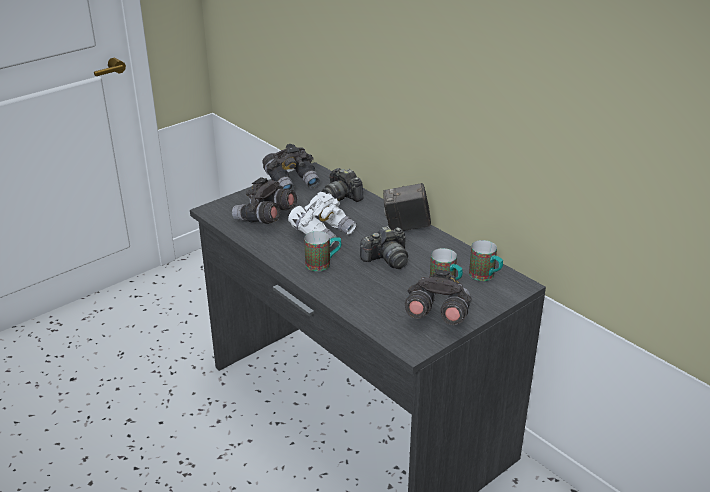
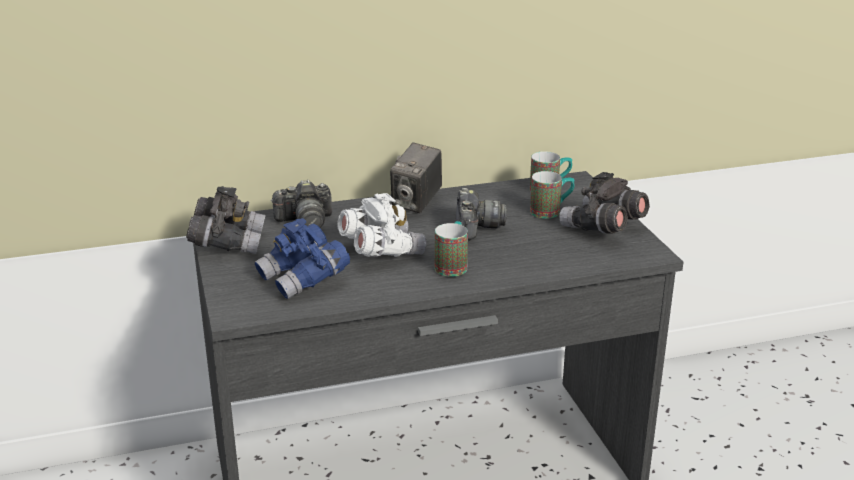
camera: 65 degrees left, 5 degrees down
(265, 218) = (304, 279): grey binoculars -> blue binoculars

